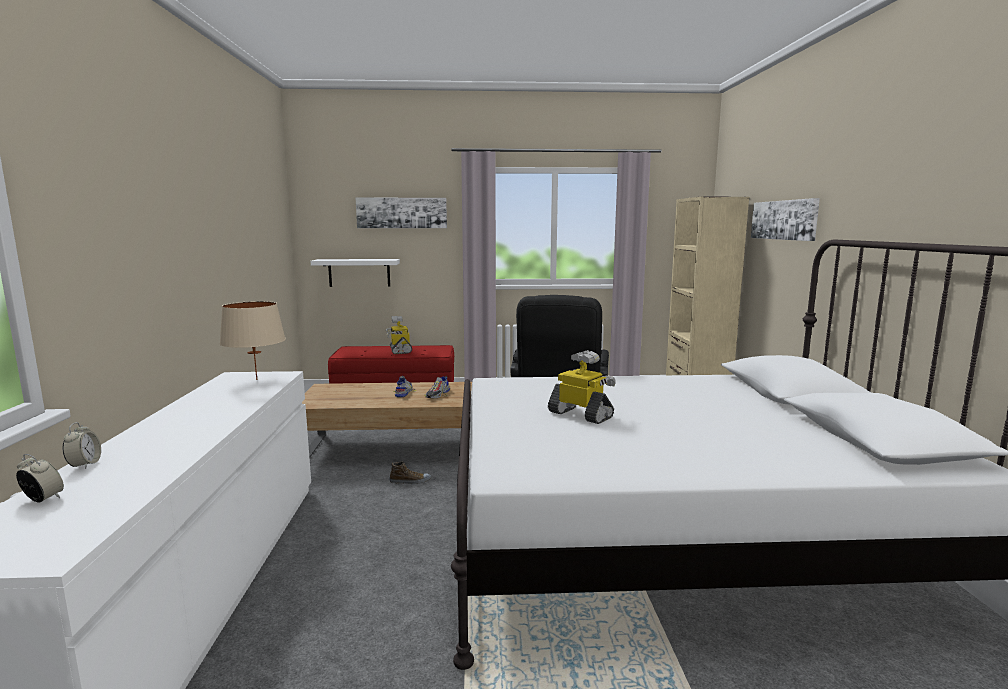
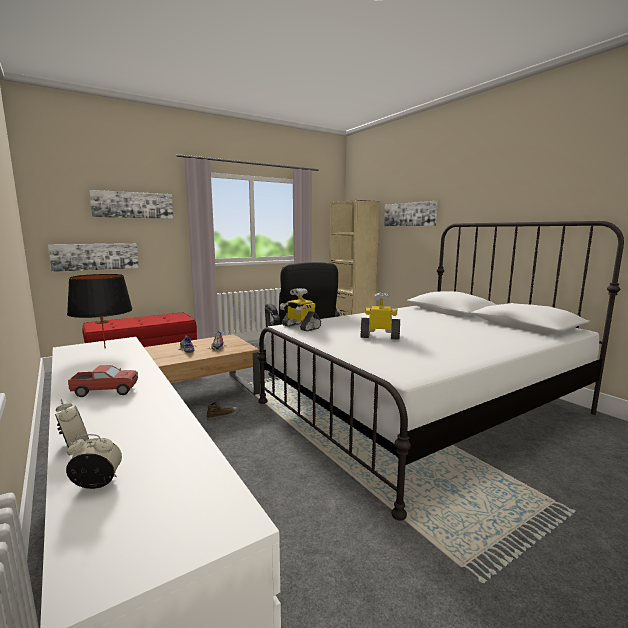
camera: 30 degrees left, 0 degrees up
(180, 424) = (105, 391): none -> toy truck
(256, 379) = (104, 348): beige table lamp -> black table lamp
(359, 272) = (95, 256): white shelf -> picture
(400, 350) = (145, 320): toy robot -> toy robot (300, 327)

